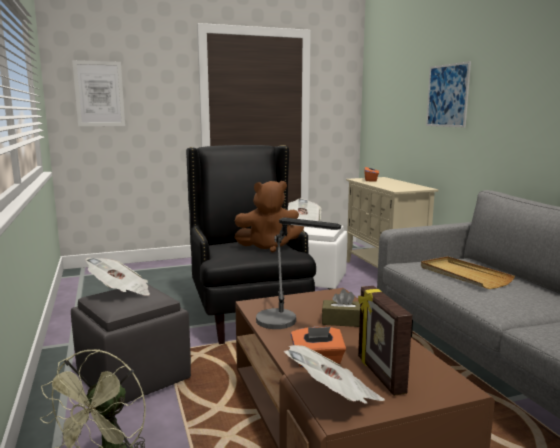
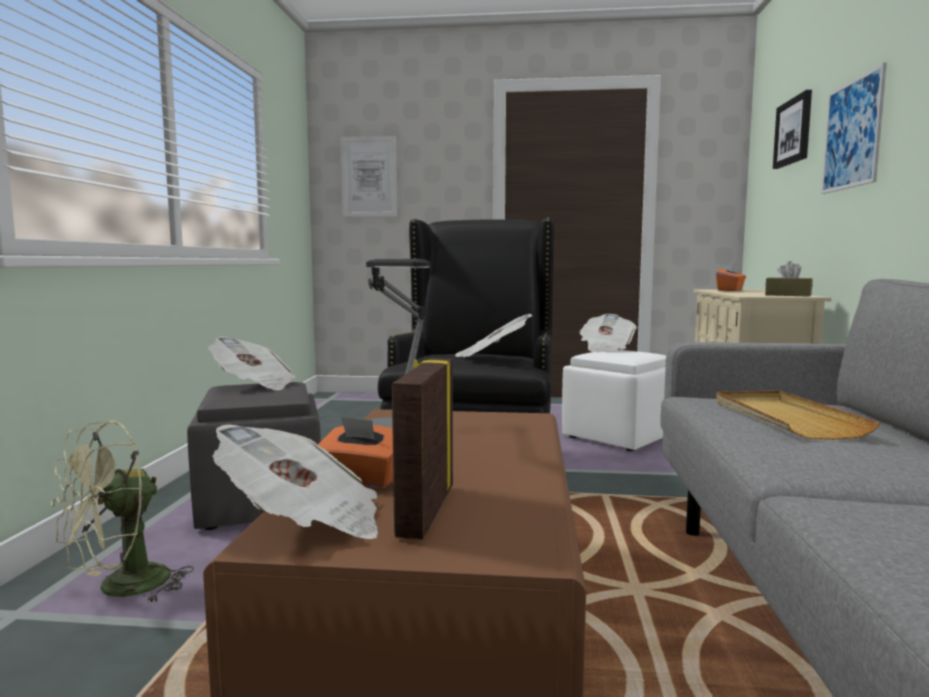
camera: 25 degrees right, 5 degrees down
(269, 246) = (492, 357): brown plush toy -> newspaper
(342, 321) = (481, 445): brown tissue box -> brown tissue box (788, 295)
(401, 82) = (793, 131): none -> picture

